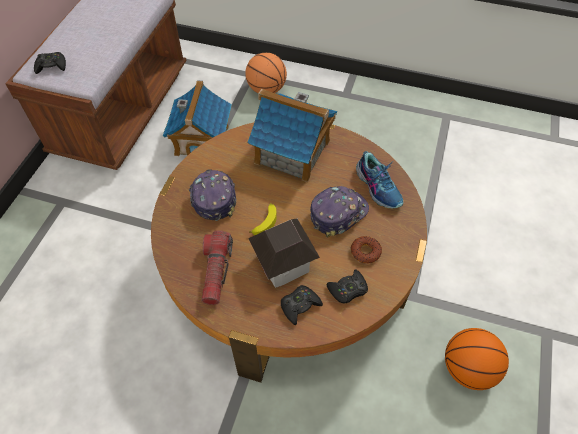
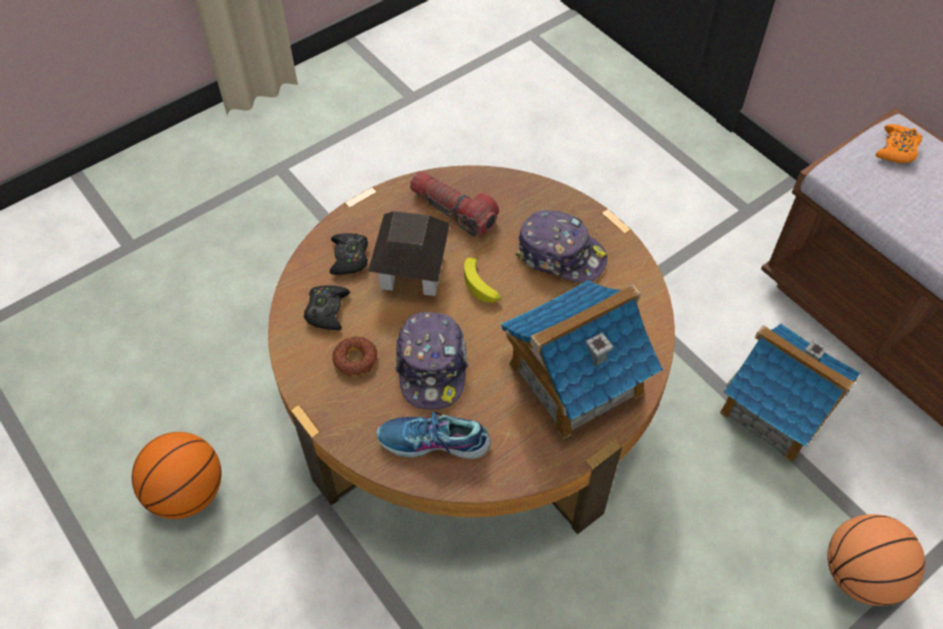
camera: 125 degrees right, 0 degrees up
(51, 66) = (897, 149): black game controller -> orange game controller

